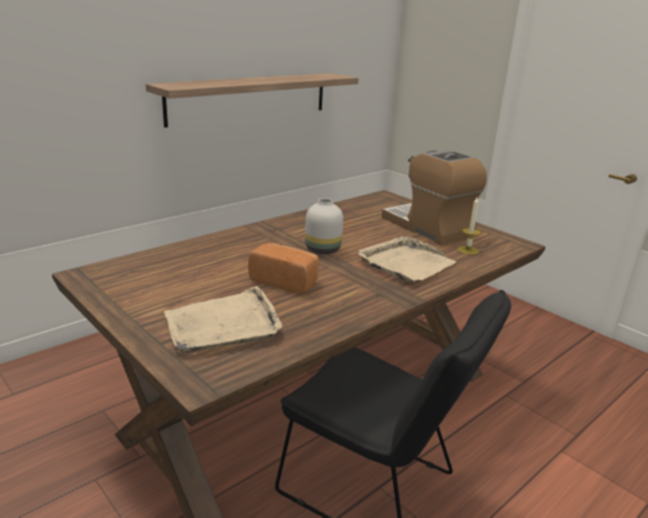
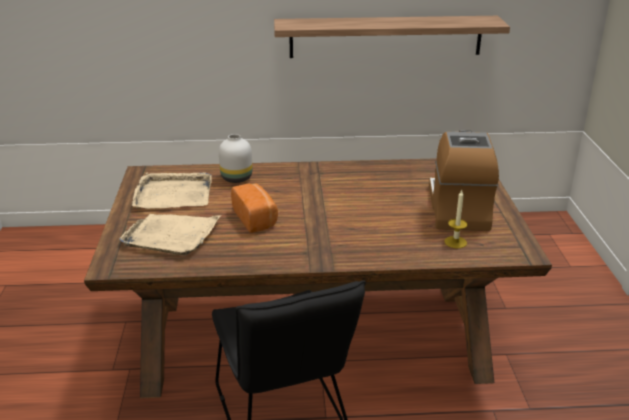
camera: 40 degrees right, 5 degrees up
(323, 249) = (325, 201): white vase -> white vase (237, 178)
(406, 263) = (374, 235): beige tray -> beige tray (173, 194)

